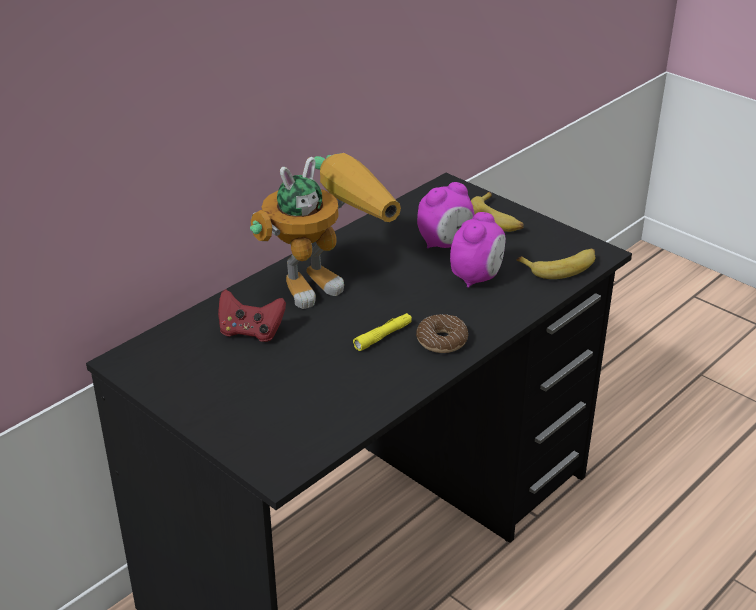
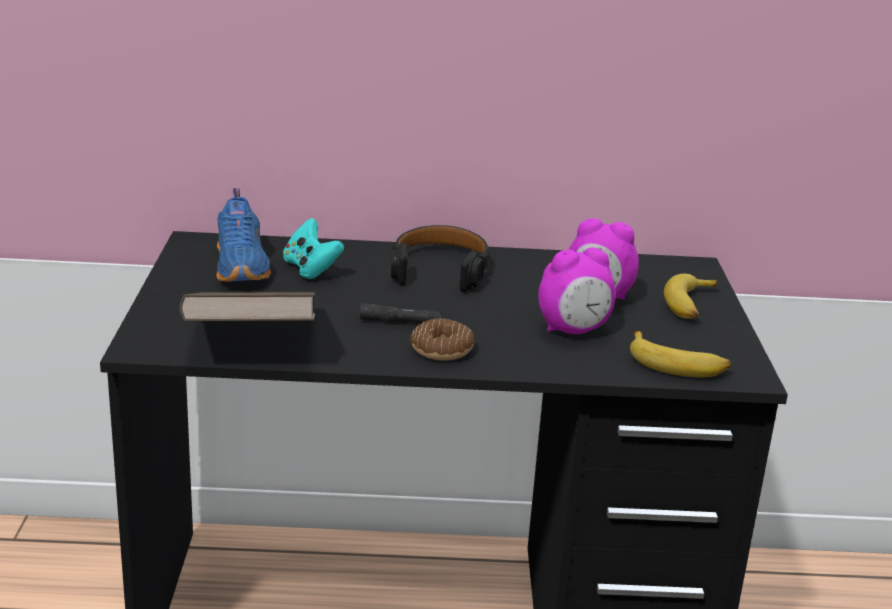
camera: 45 degrees right, 10 degrees down
(203, 360) = (243, 266): none -> blue shoe
(251, 332) = (310, 269): red game controller -> turquoise game controller
(325, 279) = (439, 269): toy robot -> black headphones
(337, 416) = (252, 344): none -> brown book
(383, 336) = (400, 322): yellow flashlight -> black flashlight

